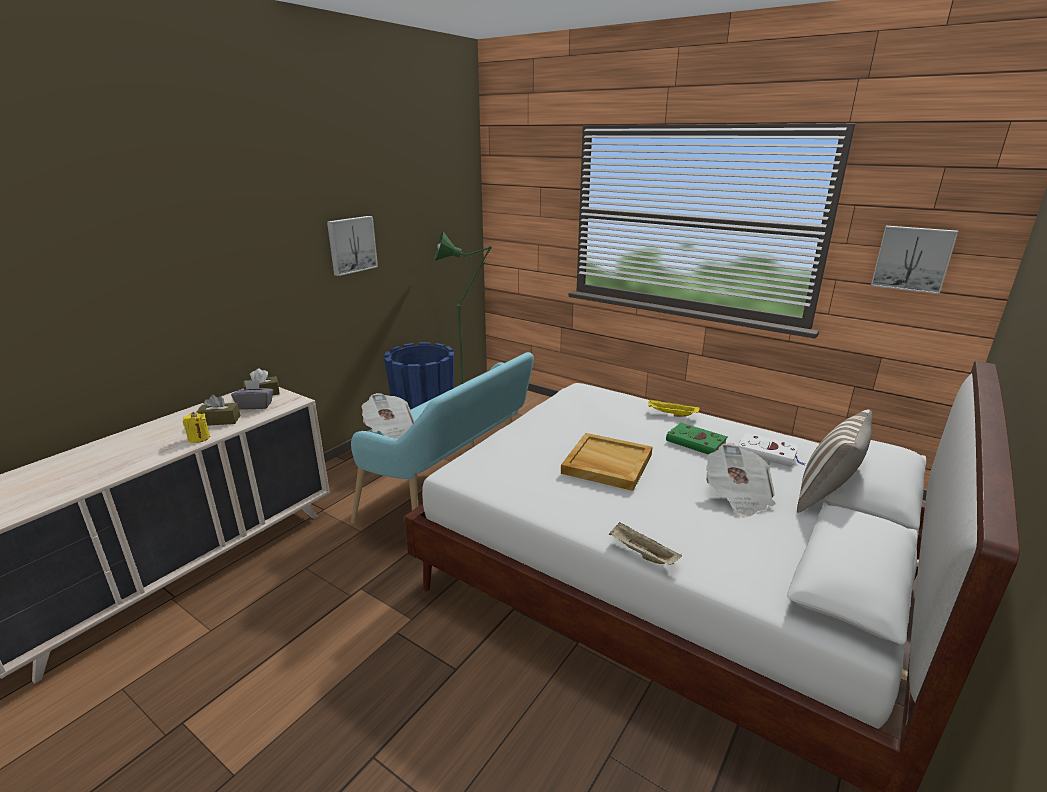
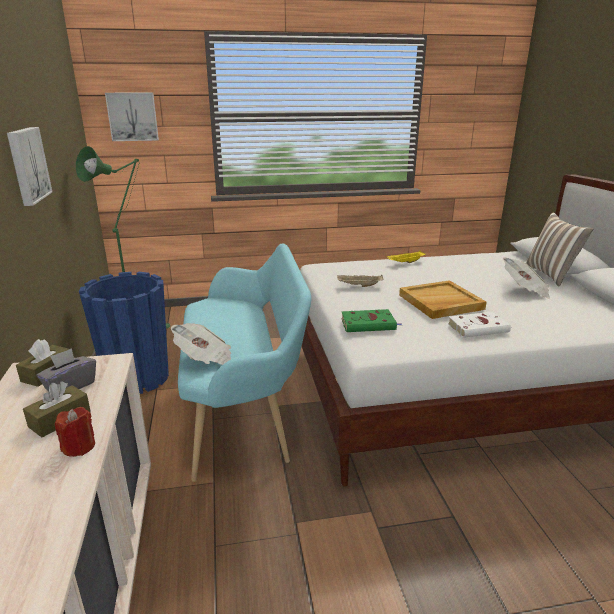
camera: 45 degrees left, 0 degrees up
(199, 438) = (79, 446): yellow candle -> red candle
(641, 554) = (559, 338): beige tray -> beige tray (359, 286)
(697, 443) = (453, 272): green book -> green book (369, 324)
(768, 453) = (489, 265): white book -> white book (479, 328)
(912, 258) = (466, 128): picture -> picture (132, 116)

